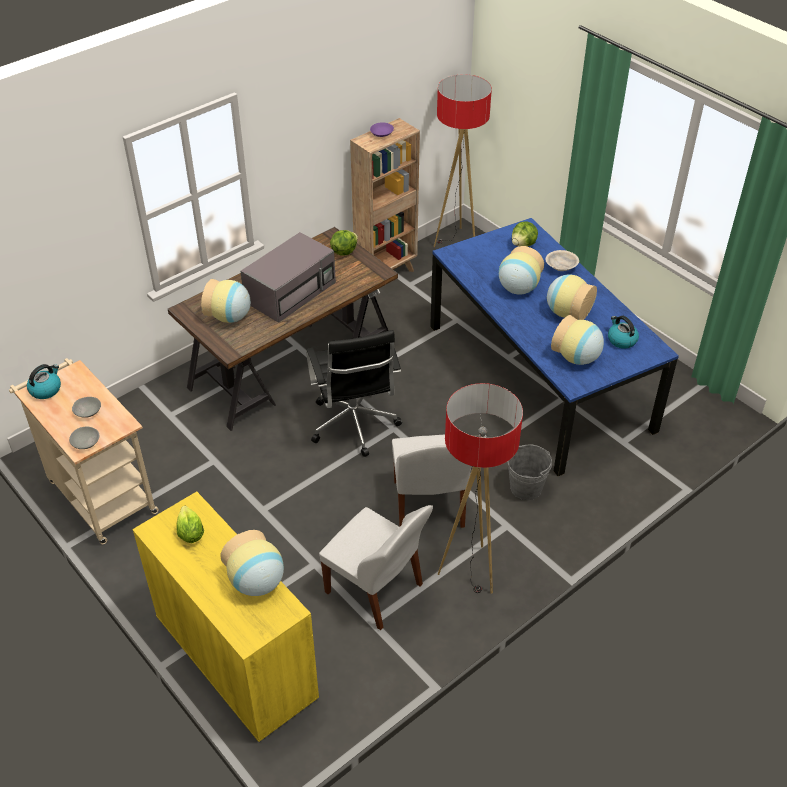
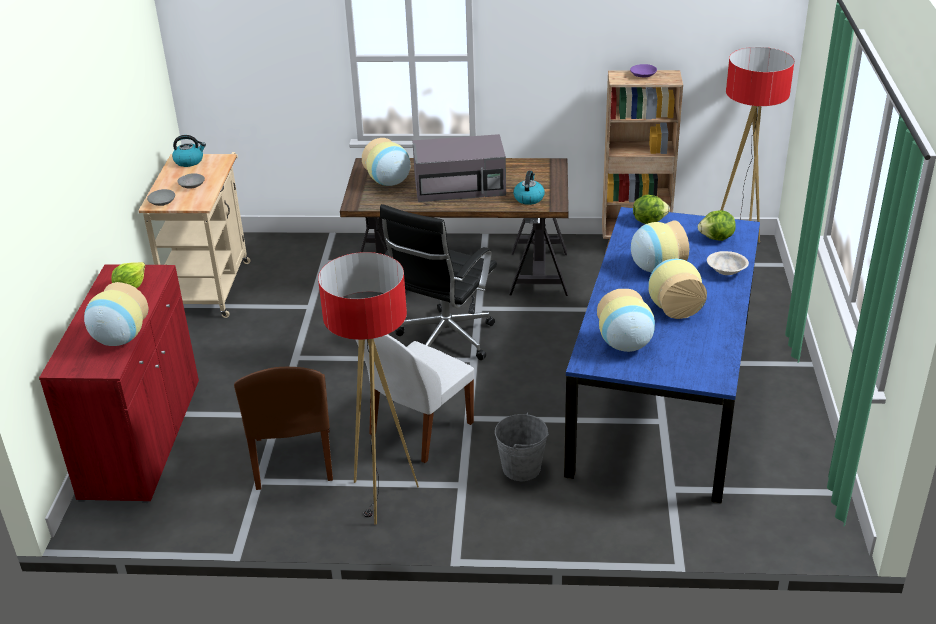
camera: 45 degrees right, 10 degrees down
(236, 657) = (142, 439): yellow cabinet -> red cabinet
(344, 251) = (547, 177): lettuce -> lettuce (649, 220)
(376, 590) = (293, 461): white chair -> brown chair
(621, 340) = (693, 354): kettle -> kettle (528, 198)

